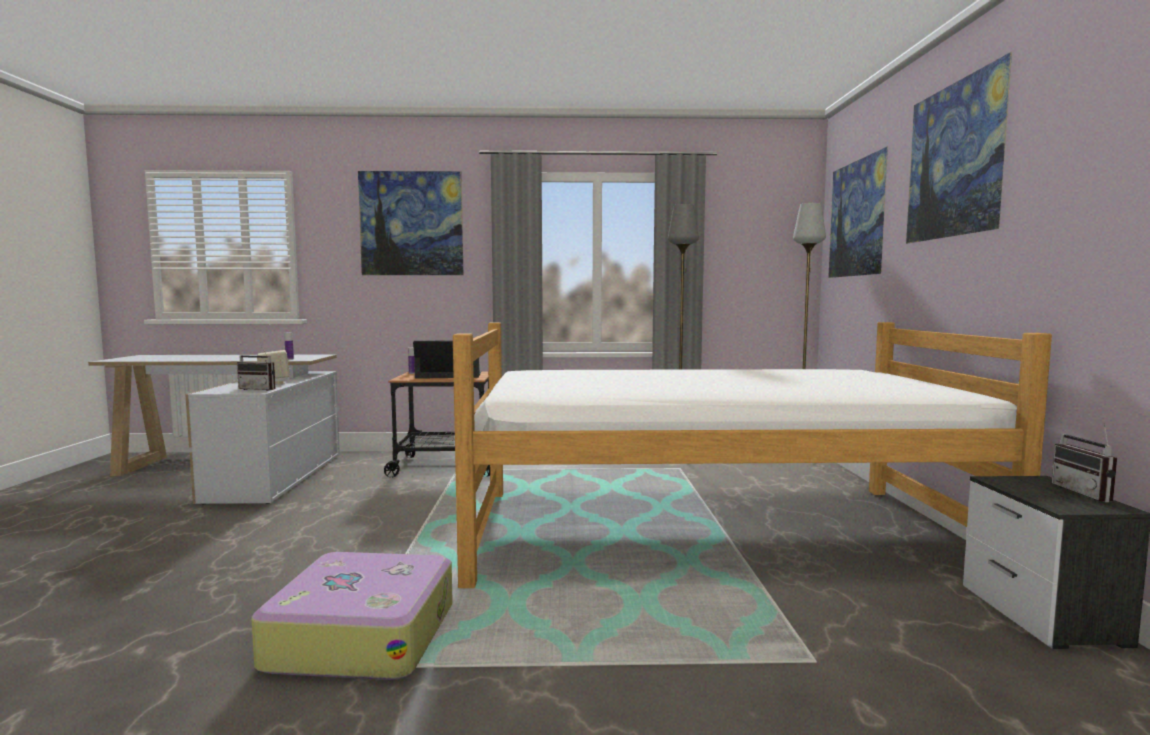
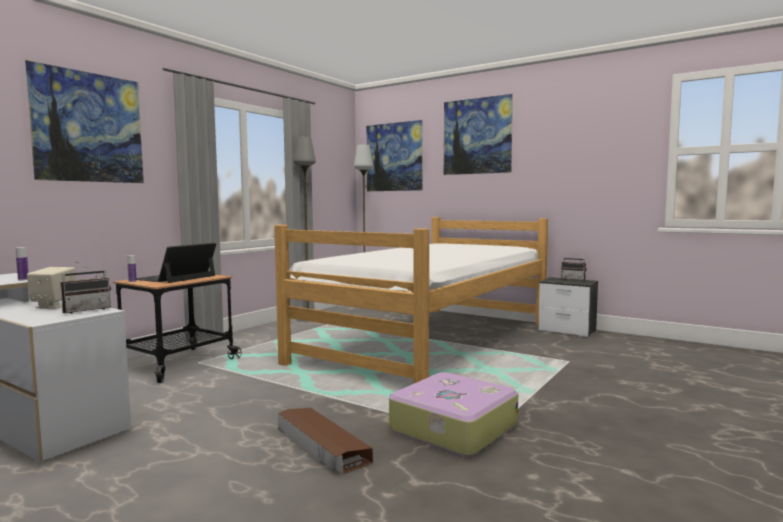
camera: 55 degrees left, 0 degrees up
(266, 580) = (322, 446): none -> brown storage box

